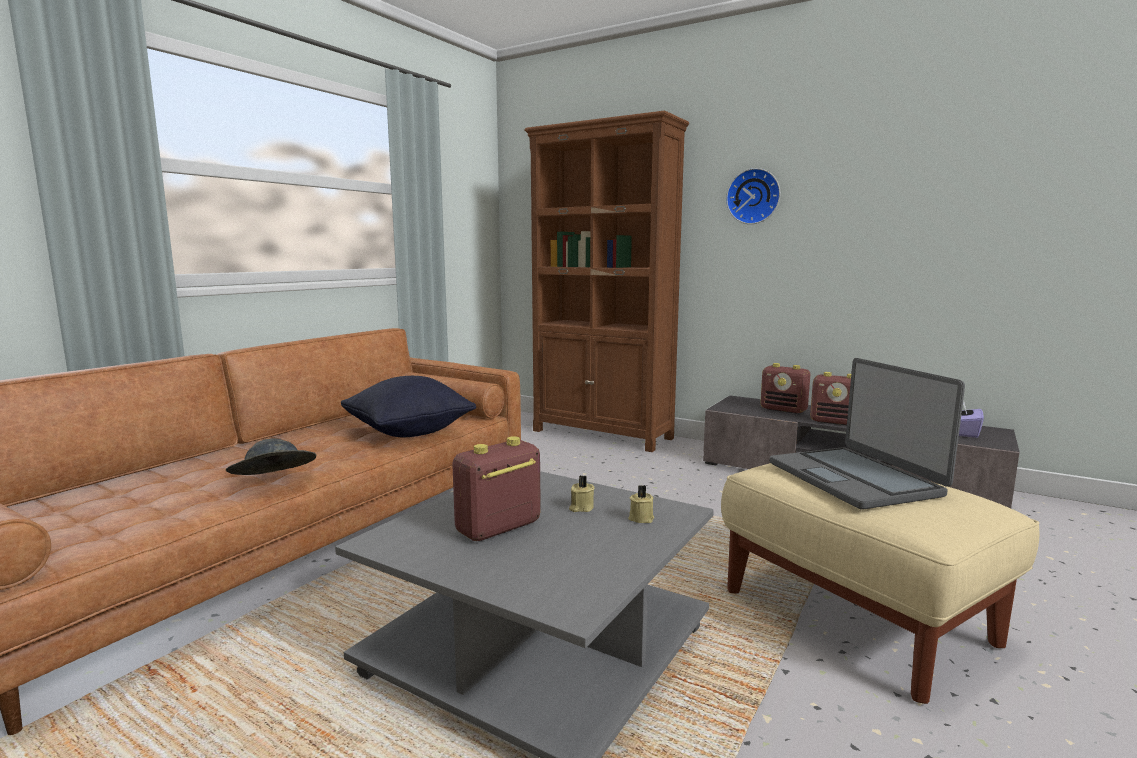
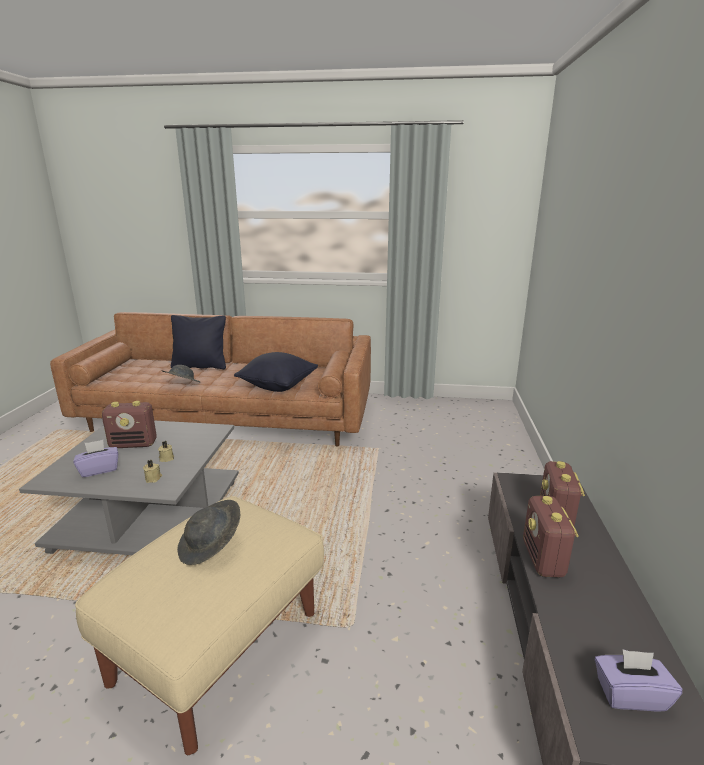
camera: 65 degrees right, 10 degrees up
(194, 465) = (200, 366): none -> black pillow
(498, 528) = (134, 444): radio -> radio turned 150 degrees clockwise
(573, 557) = (99, 469): none -> purple tissue box
(602, 434) = (504, 455): brown bookcase -> none
(754, 196) = (632, 250): wall clock -> none
(854, 479) = (211, 546): laptop -> grey hat

